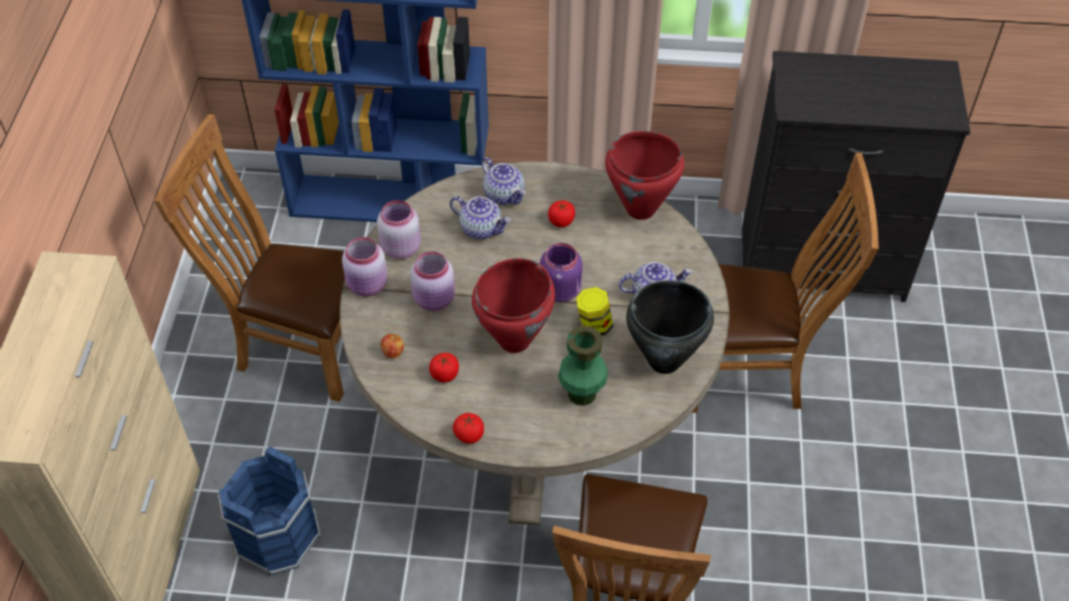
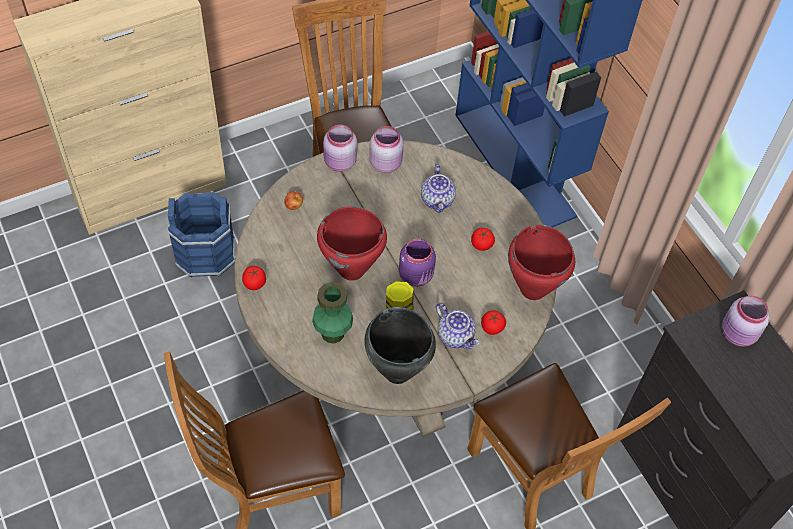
camera: 55 degrees right, 5 degrees up
(435, 300) = (354, 206): pink jar -> pink jar (738, 335)
(445, 374) = (295, 244): tomato -> tomato (492, 327)
(504, 195) = (480, 198): teapot -> none

